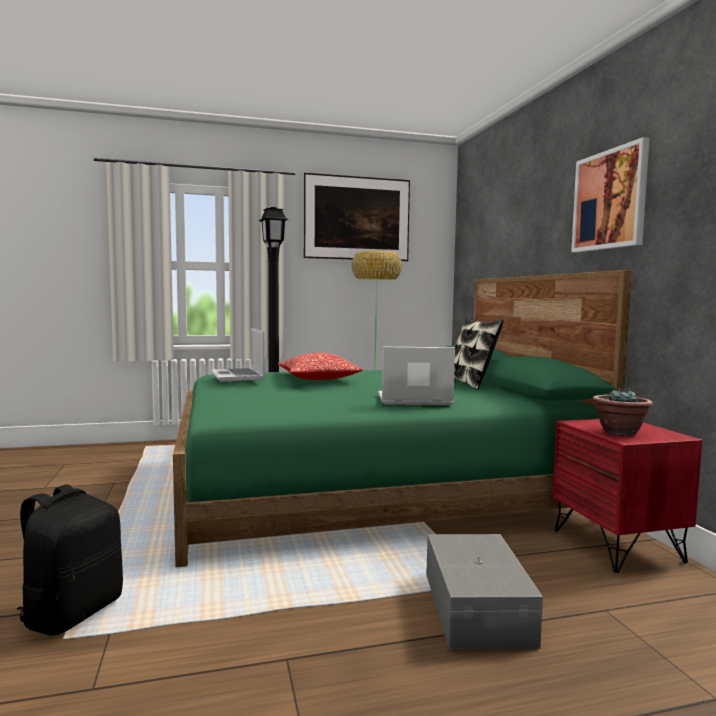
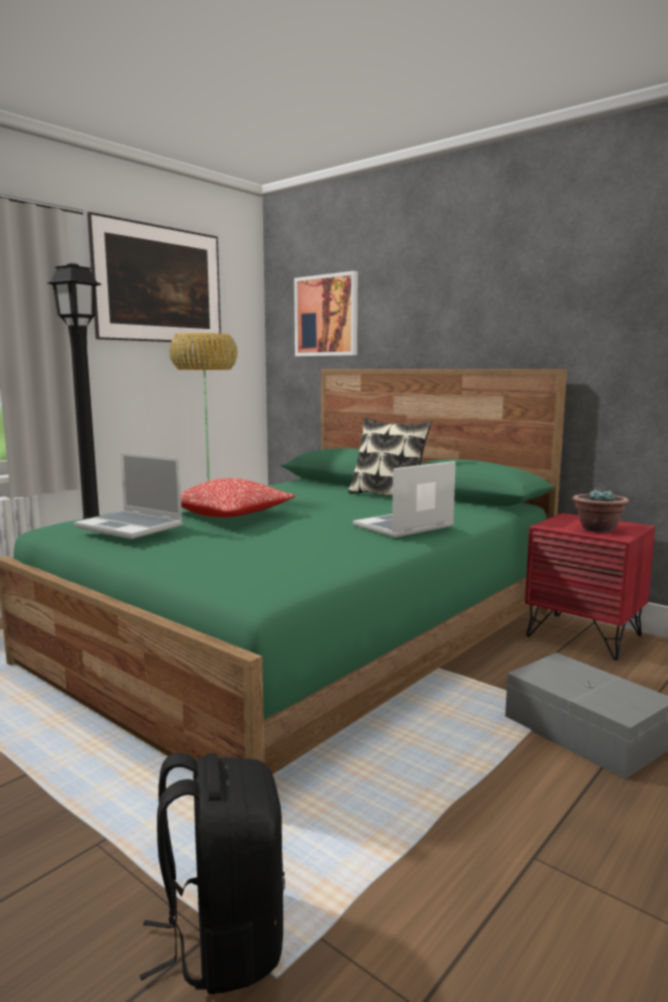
camera: 35 degrees left, 5 degrees up
(609, 200) = (529, 294): picture -> picture (326, 315)

